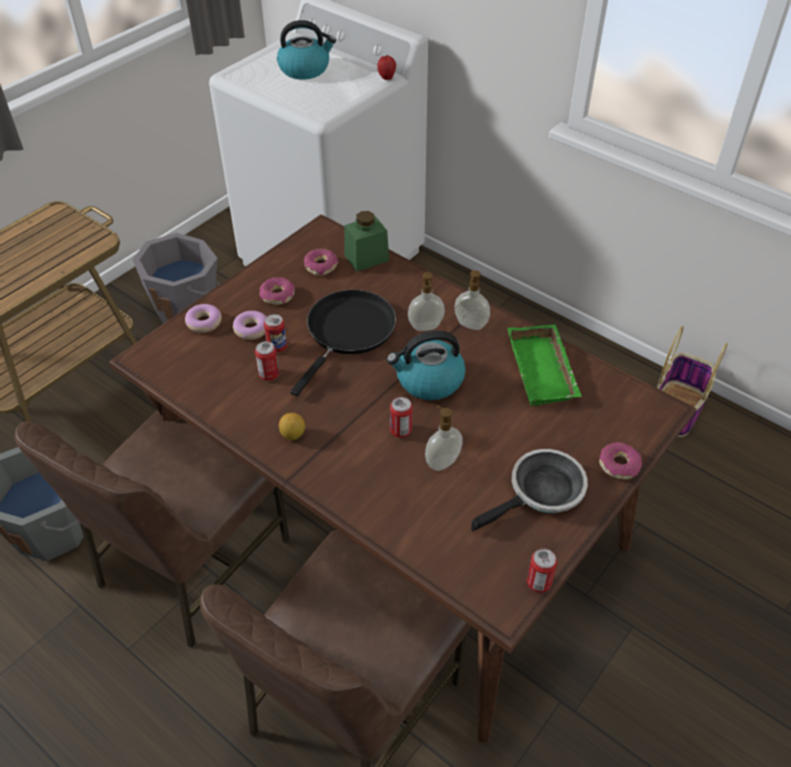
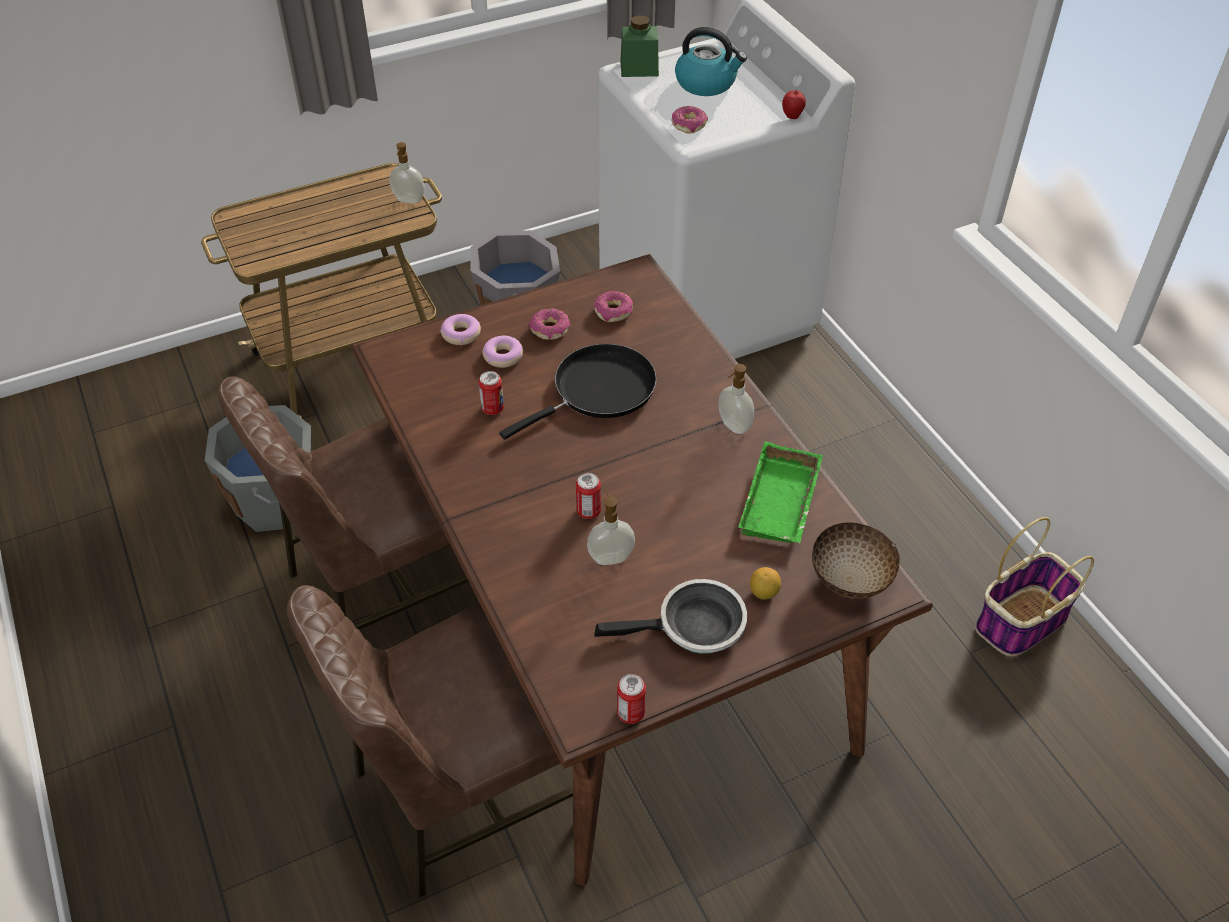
camera: 25 degrees right, 0 degrees up
(277, 347) = (517, 383): can -> none
(293, 435) = (480, 477): lemon -> lemon (764, 593)
(366, 258) = (667, 317): green jar -> green jar (639, 68)
(426, 327) = (683, 413): soap dispenser -> soap dispenser (408, 200)
(428, 380) = (650, 470): kettle -> none
(619, 465) = (797, 630): donut -> donut (689, 125)
(631, 413) = (850, 582): none -> bowl

